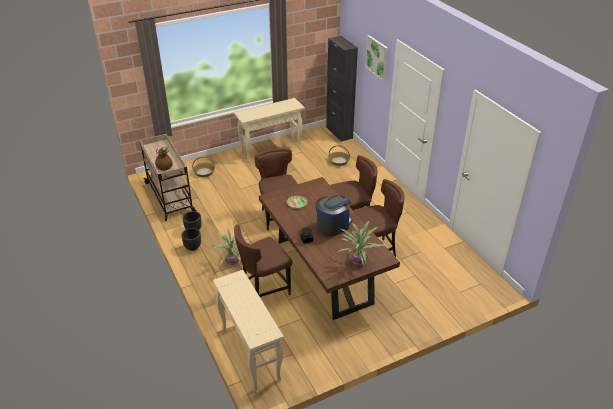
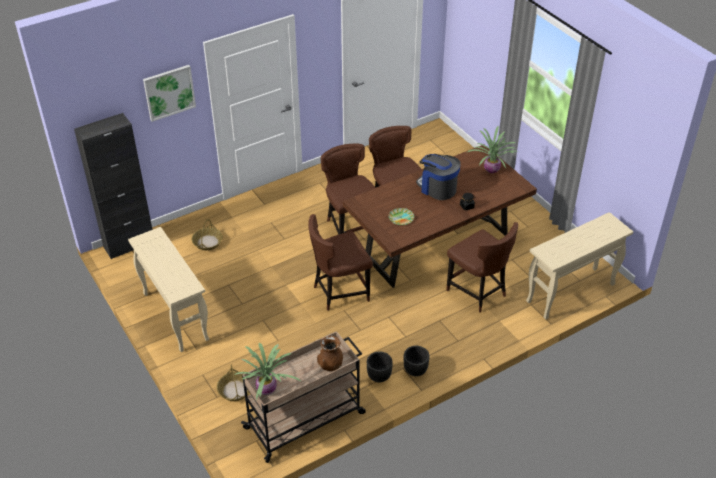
camera: 95 degrees left, 5 degrees up
(231, 262) = (437, 327): potted plant -> potted plant (267, 390)

